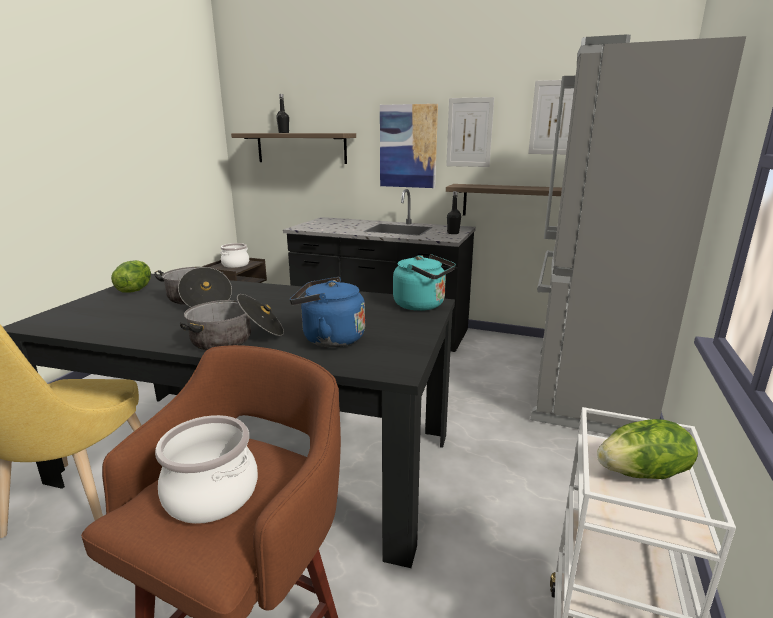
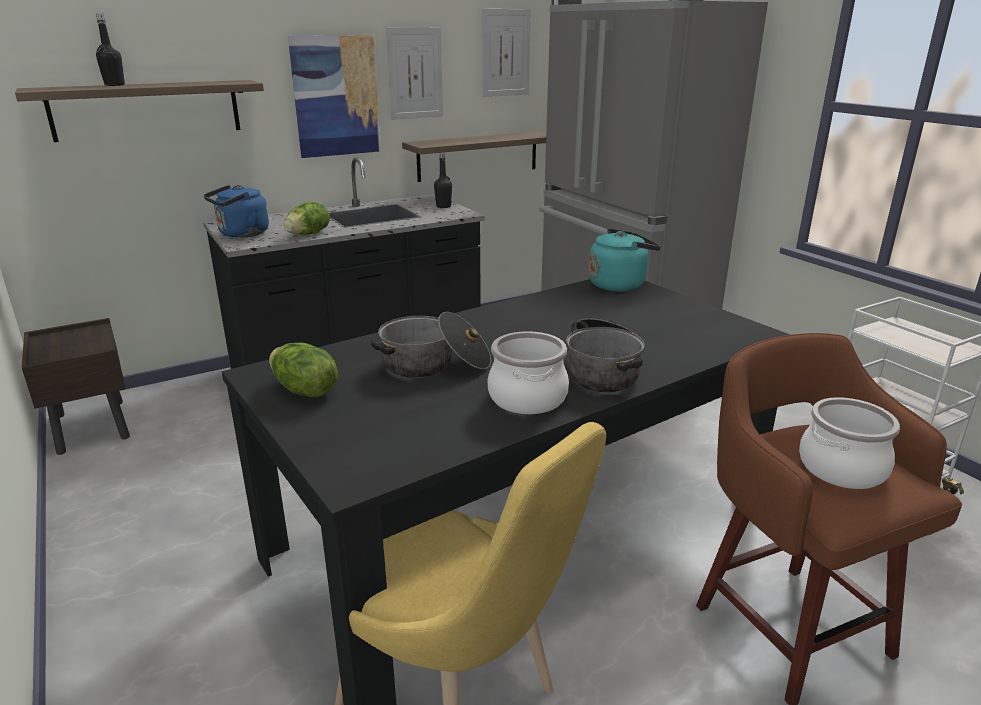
camera: 50 degrees left, 5 degrees up
(236, 265) = (73, 342): cooking pot -> cooking pot (528, 398)
(329, 339) = (658, 336): blue kettle -> blue kettle (241, 234)
(643, 473) = (909, 333): lettuce -> lettuce (309, 234)

